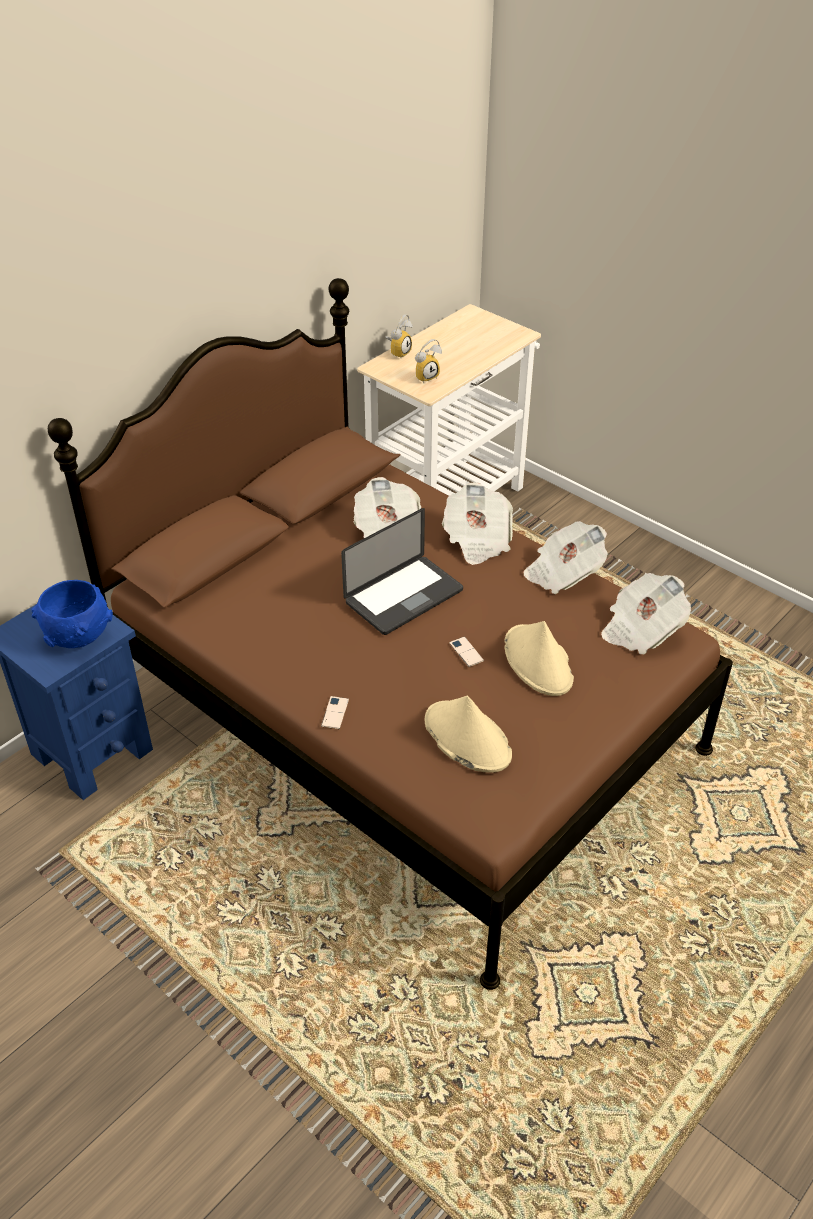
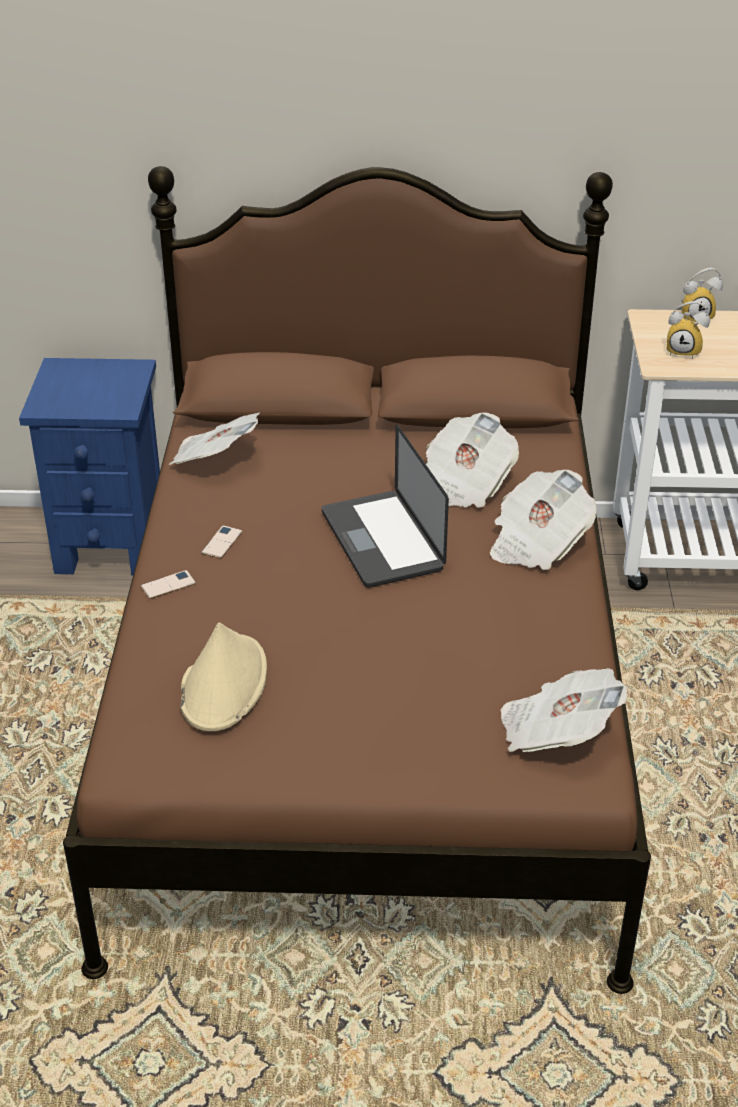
camera: 50 degrees right, 5 degrees down
(79, 636) = (97, 398): blue bowl -> none
(404, 596) = (382, 541): laptop -> laptop turned 60 degrees clockwise
(466, 652) = (351, 622): phone -> phone (222, 542)
(538, 662) = (402, 680): beige hat -> none
(563, 573) = (569, 628): newspaper -> newspaper (215, 460)

